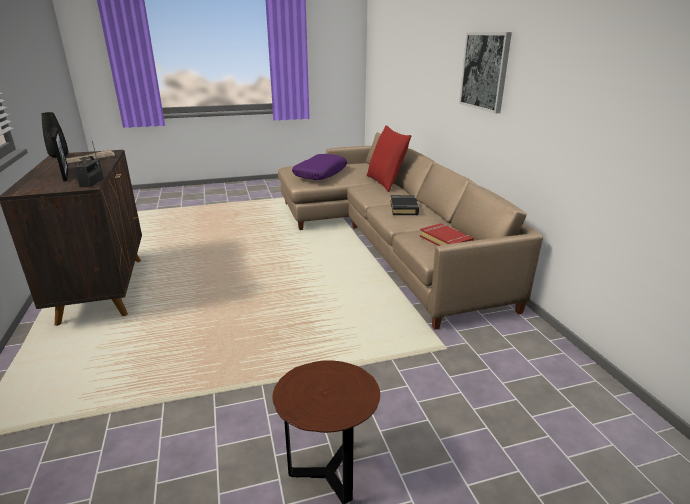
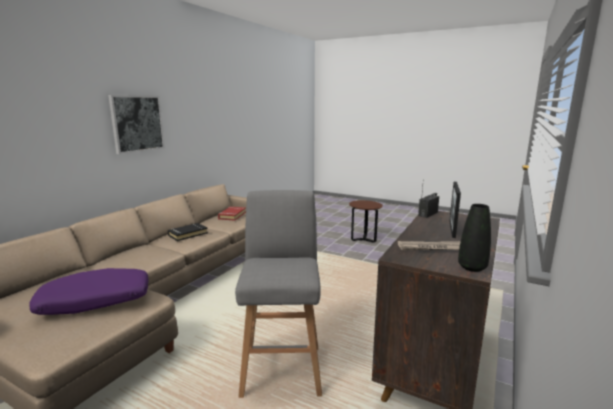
camera: 135 degrees left, 10 degrees down
(220, 249) = (282, 368): none -> grey stool
(386, 182) = (108, 260): red pillow -> none

